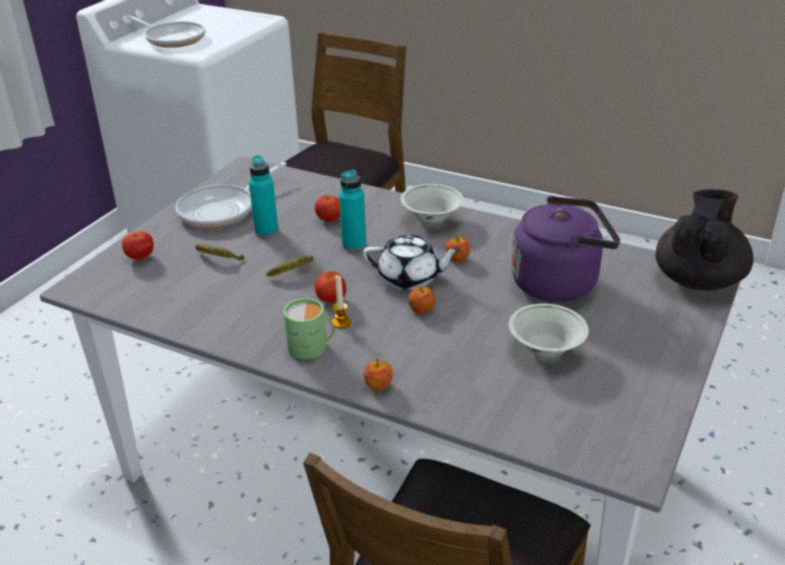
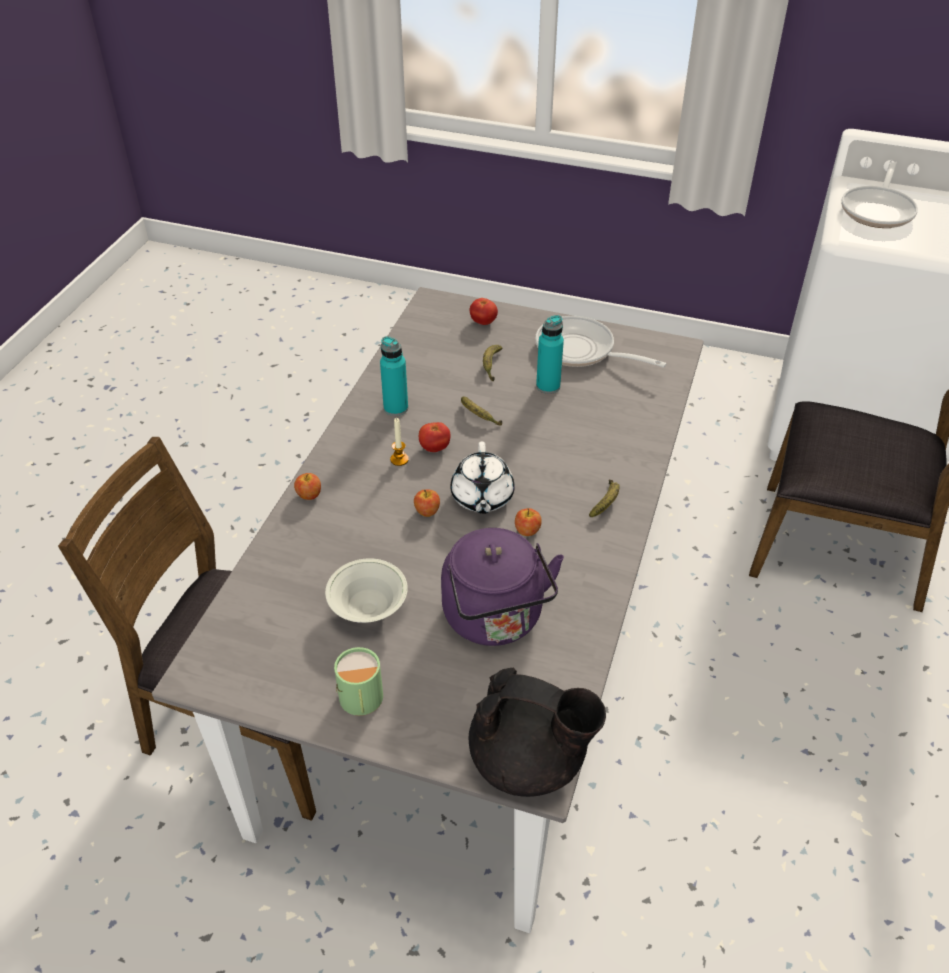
camera: 80 degrees right, 10 degrees up
(311, 347) = (360, 447): green mug -> green mug (360, 701)
(330, 220) = (582, 425): tomato -> none
(354, 245) = (536, 449): turquoise bottle -> turquoise bottle (396, 408)
(431, 220) = (606, 503): white bowl -> banana

